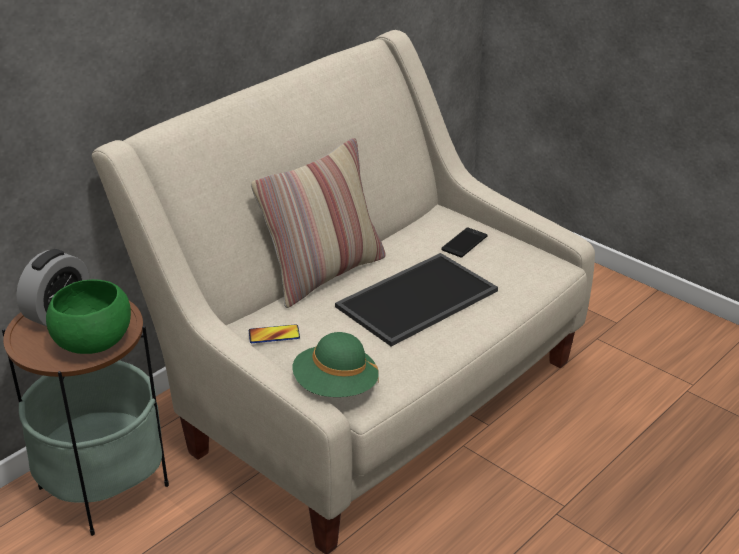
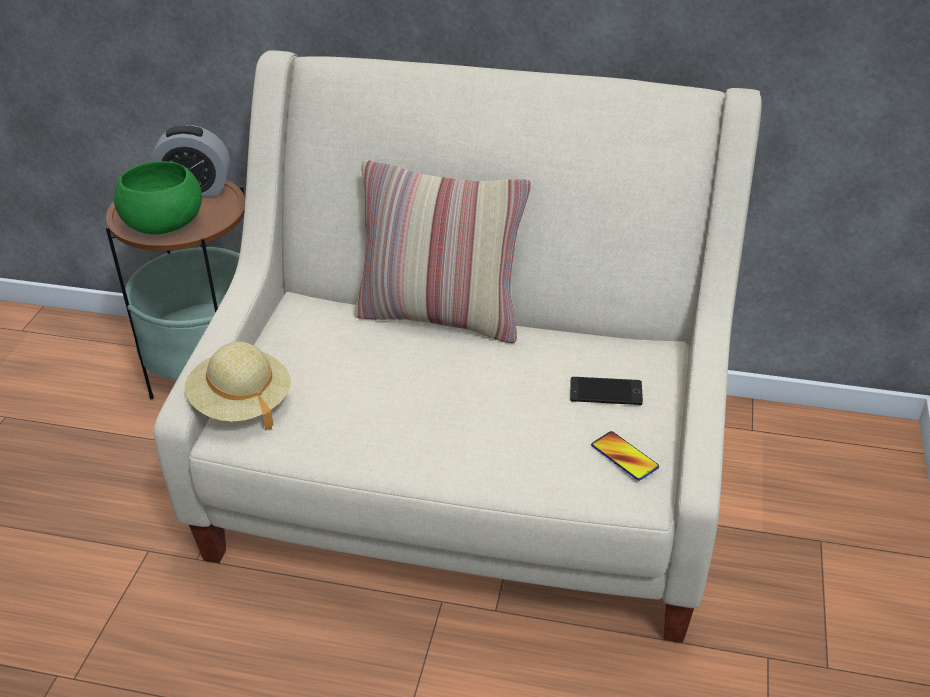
camera: 60 degrees right, 5 degrees up
(274, 335) = (302, 328): phone -> phone (624, 457)
(335, 387) = (241, 403): green hat -> beige hat
(416, 297) = (452, 397): tray -> none

